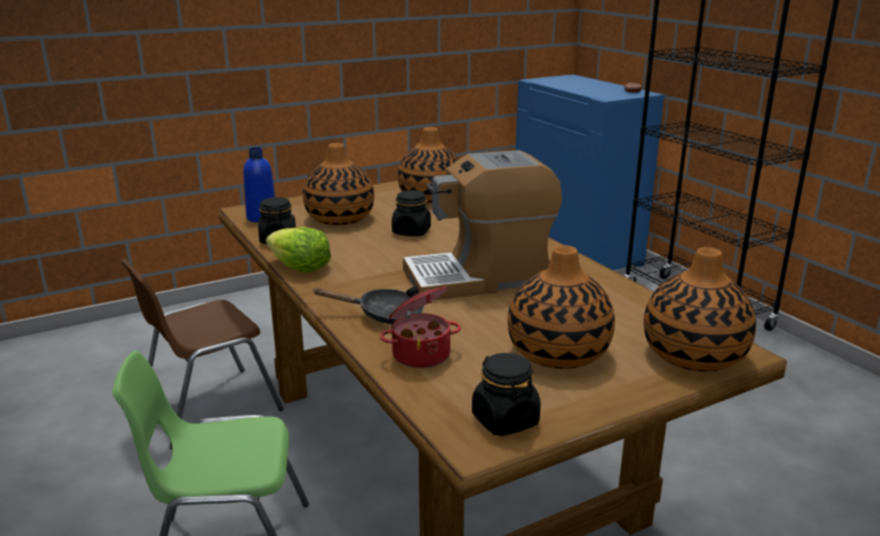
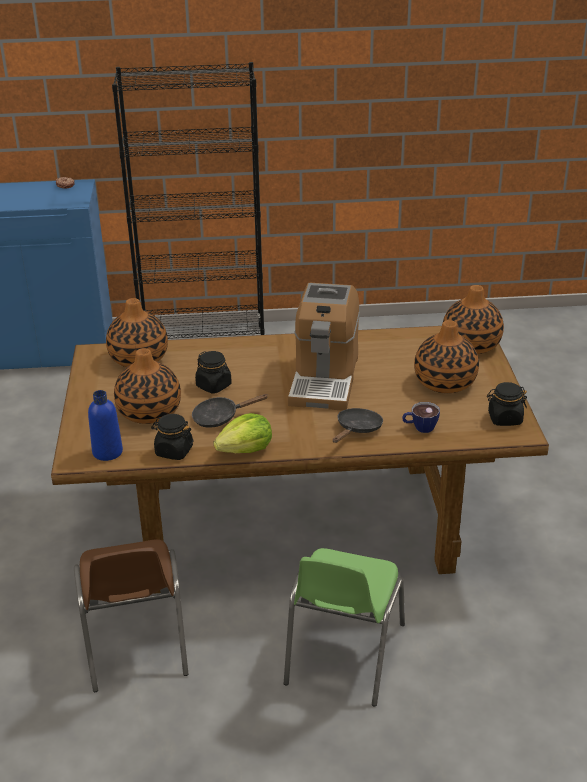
camera: 65 degrees left, 10 degrees up
(353, 245) = (220, 417): none -> black frying pan
(420, 354) = (419, 427): cooking pot -> cup

